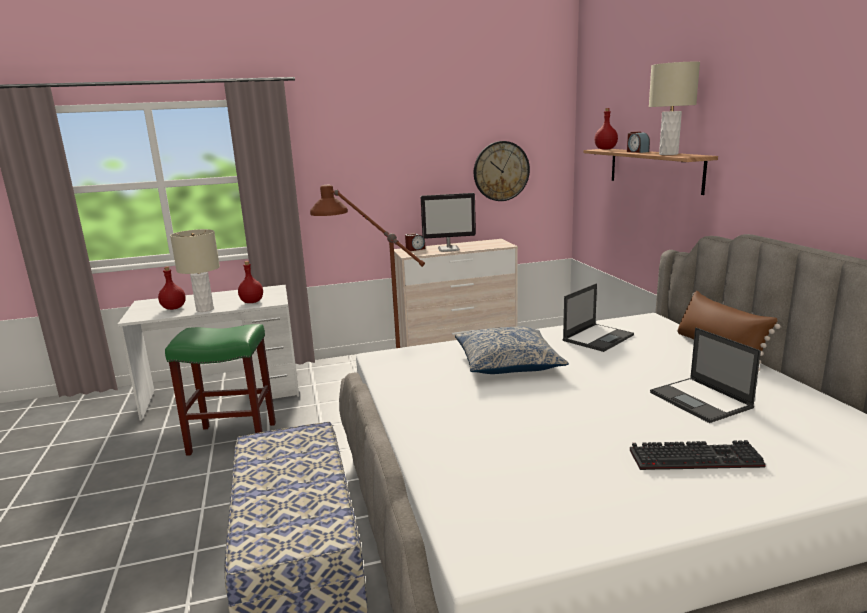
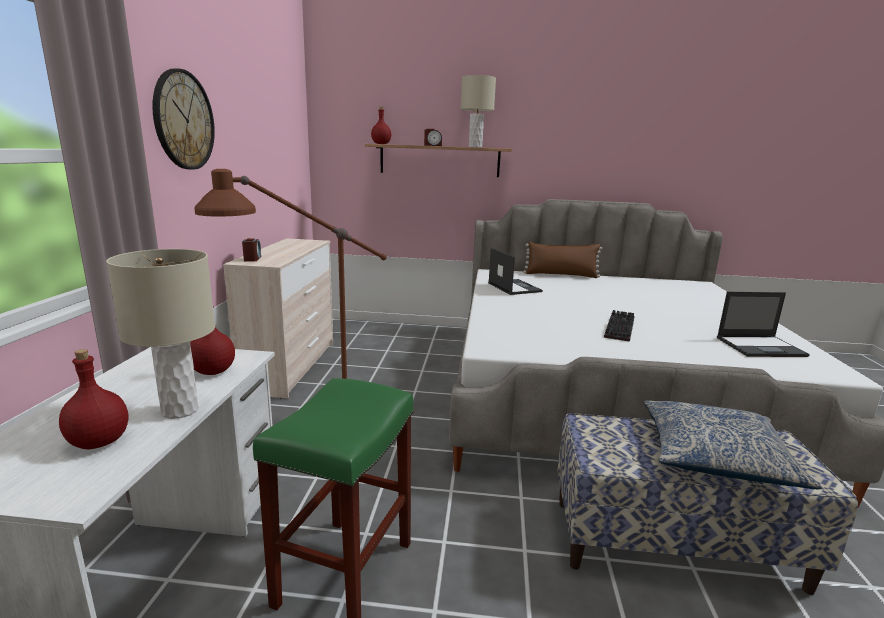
camera: 70 degrees left, 0 degrees up
(449, 249) = (286, 252): monitor -> none
(501, 171) = (279, 163): wall clock -> wall clock (183, 120)
(507, 363) = (542, 314): pillow -> pillow (715, 456)
(696, 457) = (705, 310): keyboard -> keyboard (618, 326)
(701, 400) = (633, 293): laptop -> laptop (761, 347)

